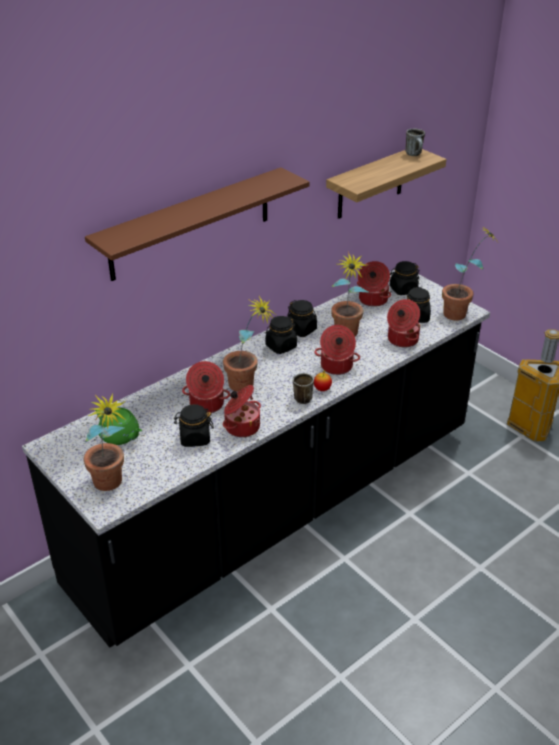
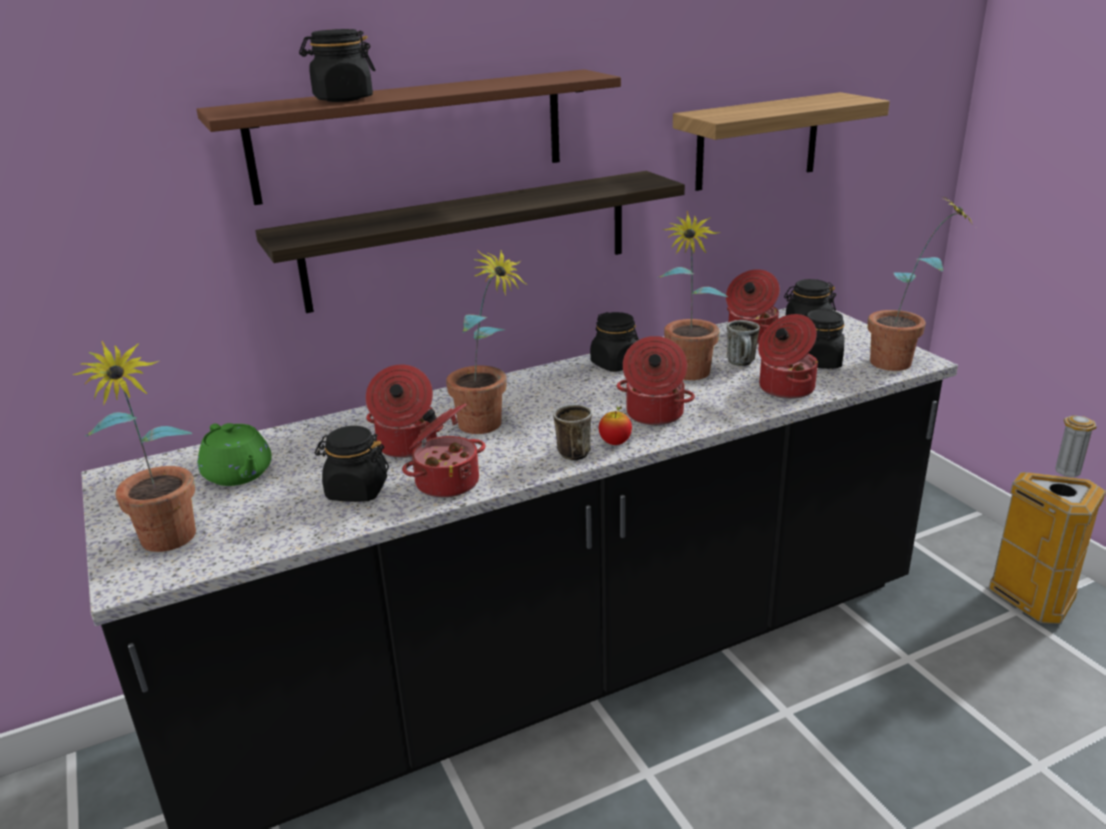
camera: 15 degrees right, 10 degrees down
(219, 273) = (470, 239): none -> shelf
(281, 346) = (572, 381): black jar -> black jar (342, 99)
(415, 155) = (836, 97): mug -> mug (743, 364)

